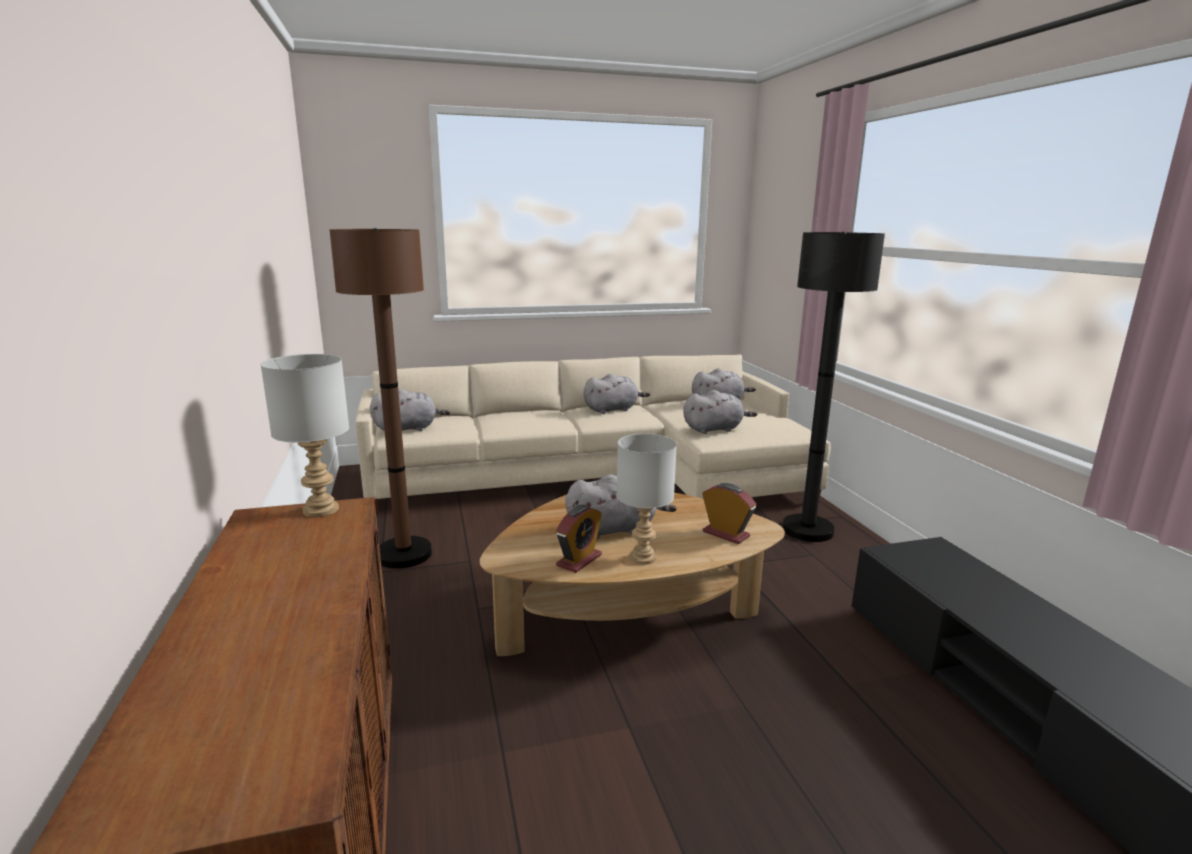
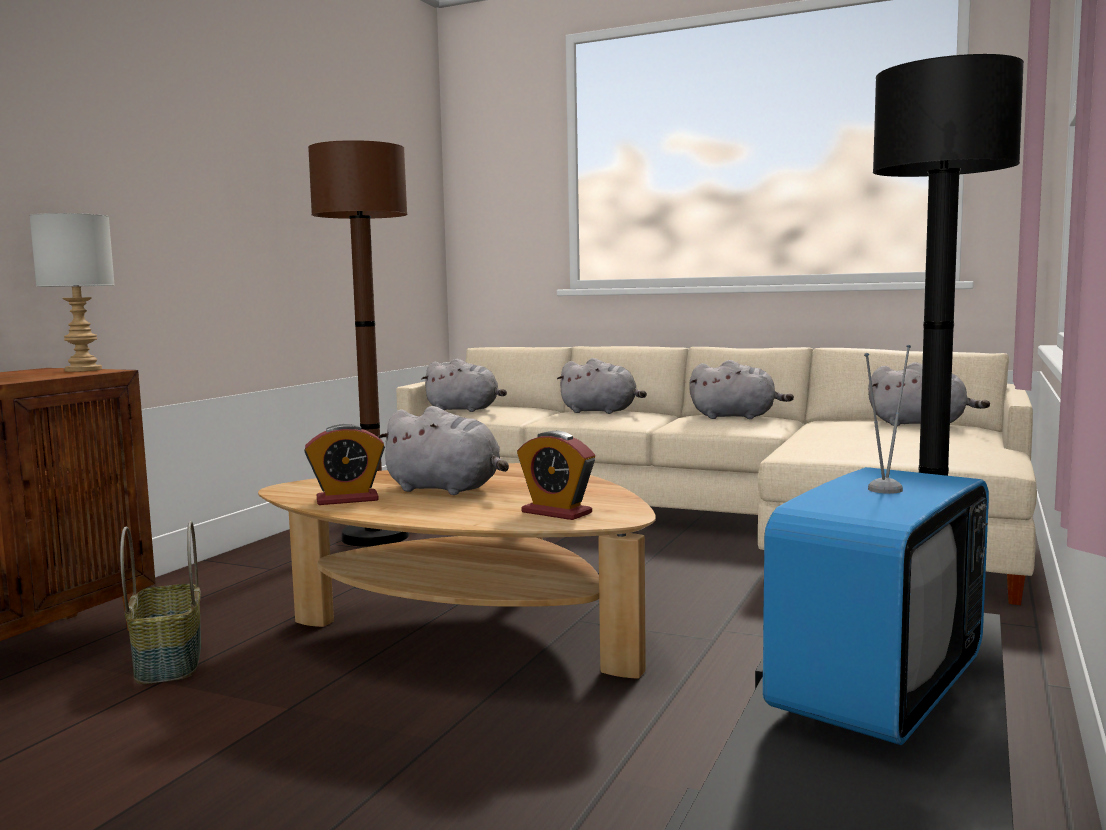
camera: 40 degrees right, 10 degrees down
(471, 734) = (167, 662): none -> basket
(643, 557) = (412, 509): grey table lamp -> none
(714, 429) = (834, 443): grey plush toy -> grey plush toy (601, 412)
(726, 534) = (556, 512): alarm clock -> alarm clock turned 135 degrees clockwise
(996, 603) = (877, 691): none -> television

